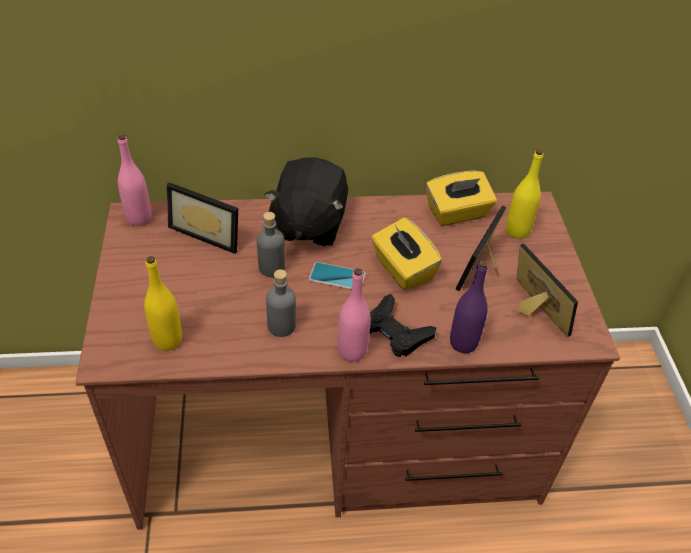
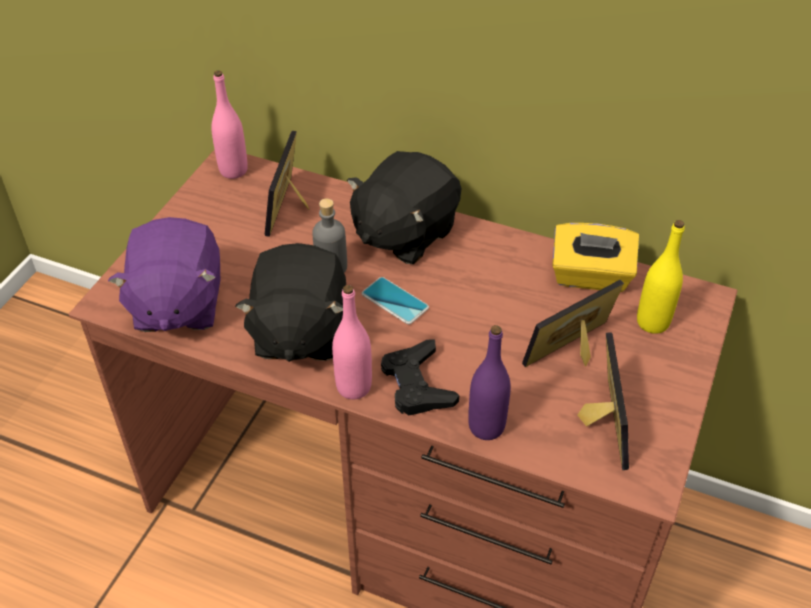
camera: 30 degrees right, 0 degrees up
(167, 340) = (177, 304): yellow bottle -> purple plush toy
(209, 232) = (293, 207): picture frame -> picture frame turned 45 degrees clockwise
(281, 326) = (298, 332): grey bottle -> black plush toy
(402, 269) = (475, 318): yellow tissue box -> none

